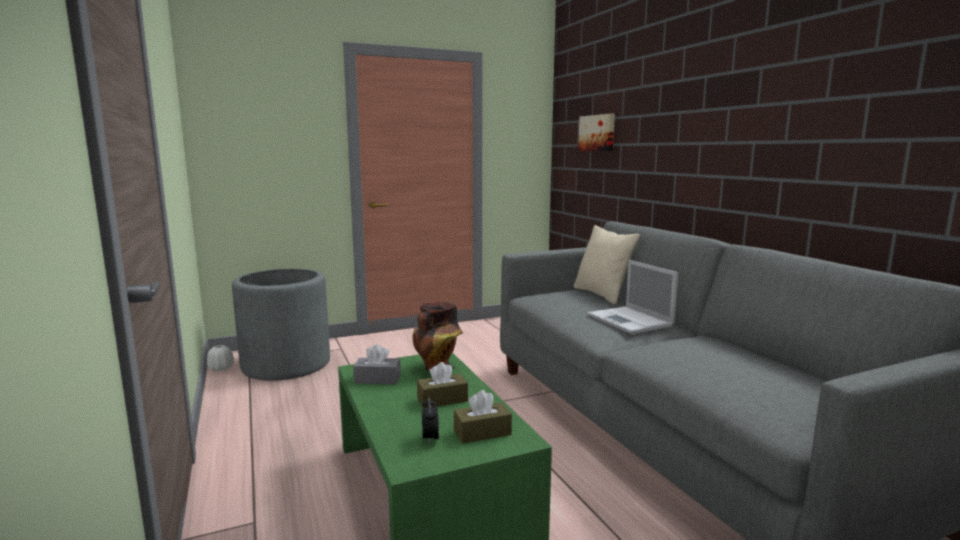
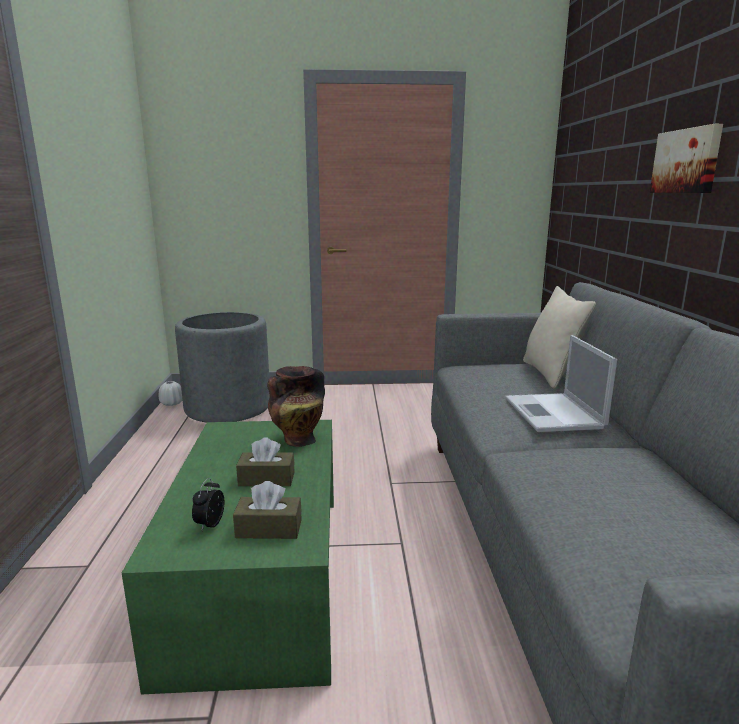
camera: 20 degrees right, 5 degrees up
(377, 379) = (227, 443): grey tissue box -> none
(597, 133) = (595, 167): picture -> picture (687, 161)

